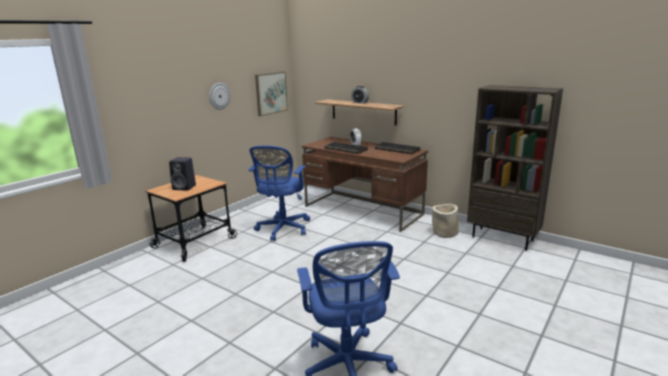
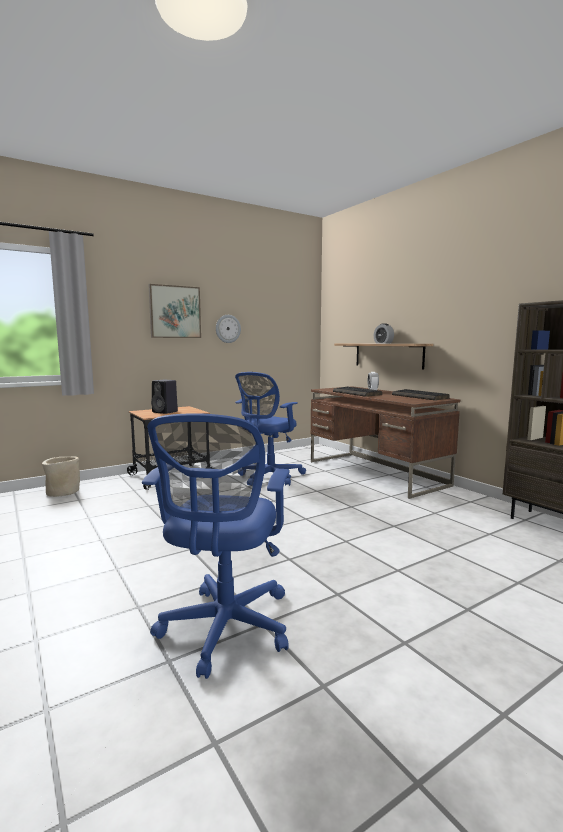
camera: 20 degrees right, 10 degrees down
(271, 93) = (291, 335): picture -> picture (175, 312)
(445, 233) = (471, 508): beige planter -> beige planter (63, 492)

